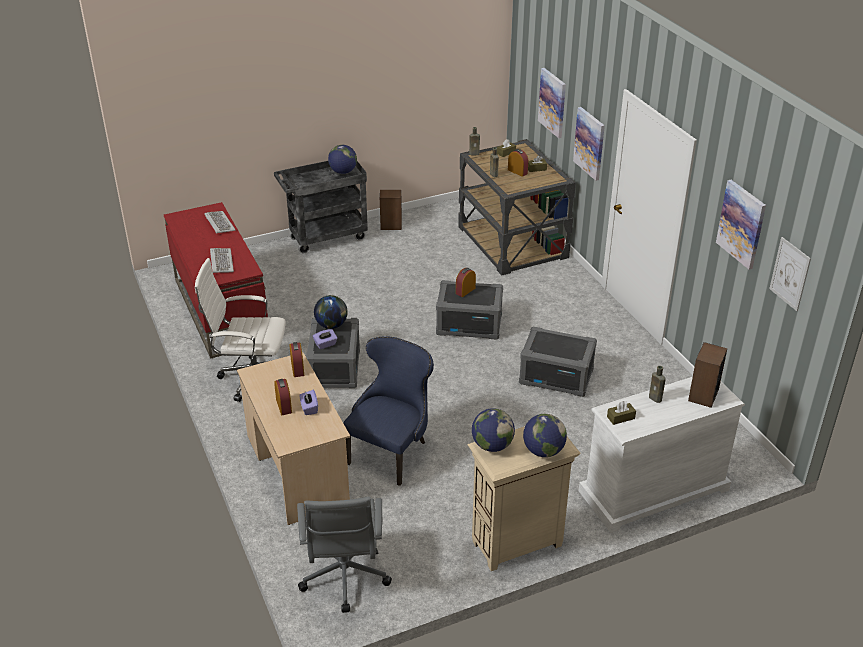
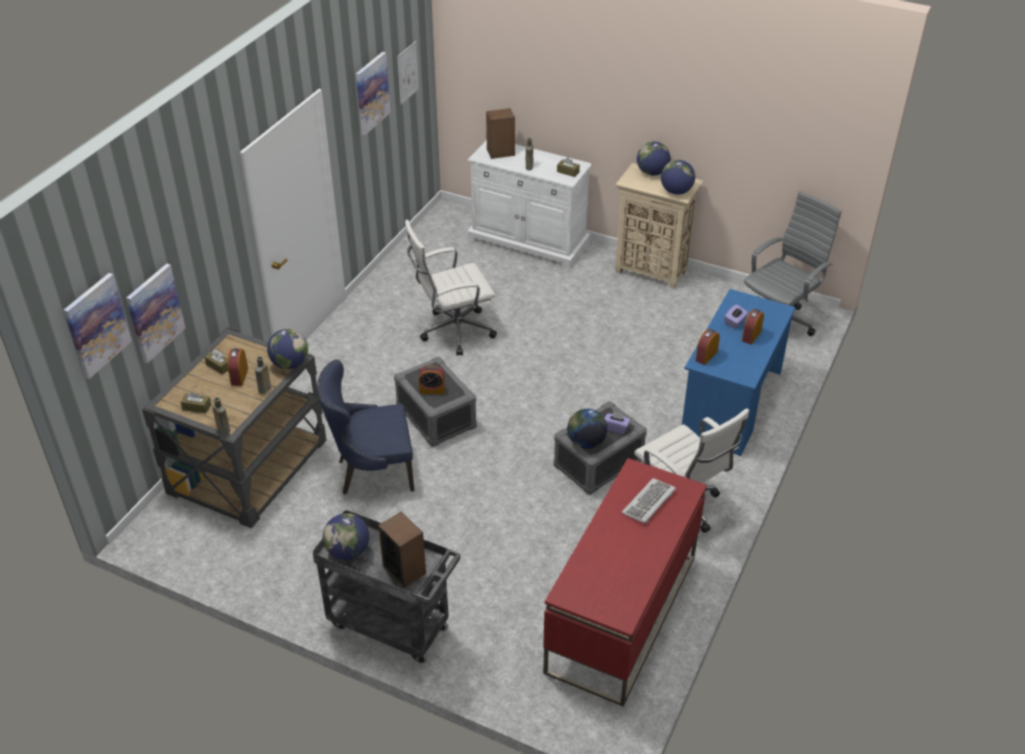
camera: 130 degrees left, 5 degrees up
(219, 223) = (589, 563): keyboard -> none
(297, 469) = (731, 404): beige desk -> blue desk
(391, 225) = (302, 590): speaker -> speaker (404, 569)
(391, 452) = (649, 368): blue chair -> blue chair (372, 472)
(507, 189) = (290, 364): none -> globe
(556, 376) = (453, 332): grey storage box -> white office chair
(589, 143) = (220, 268): picture -> picture (96, 325)

